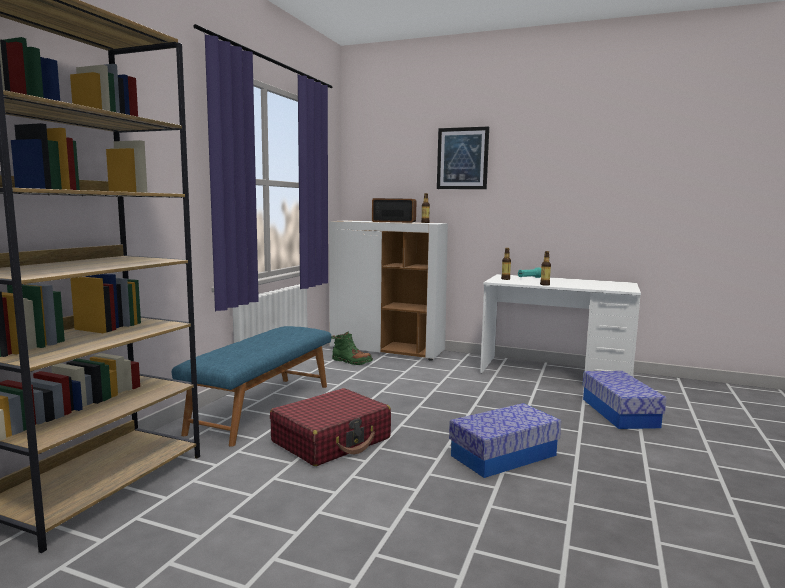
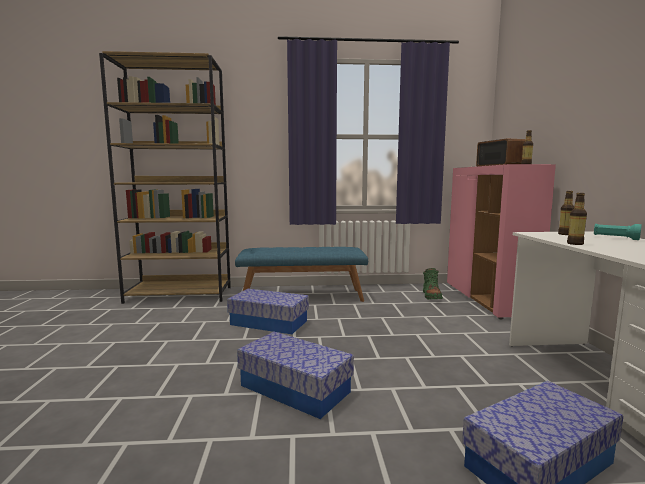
camera: 65 degrees right, 0 degrees up
(332, 440) = (269, 323): red suitcase -> storage box
(387, 350) = (488, 300): white cabinet -> pink cabinet
(462, 158) = (579, 79): picture -> none

